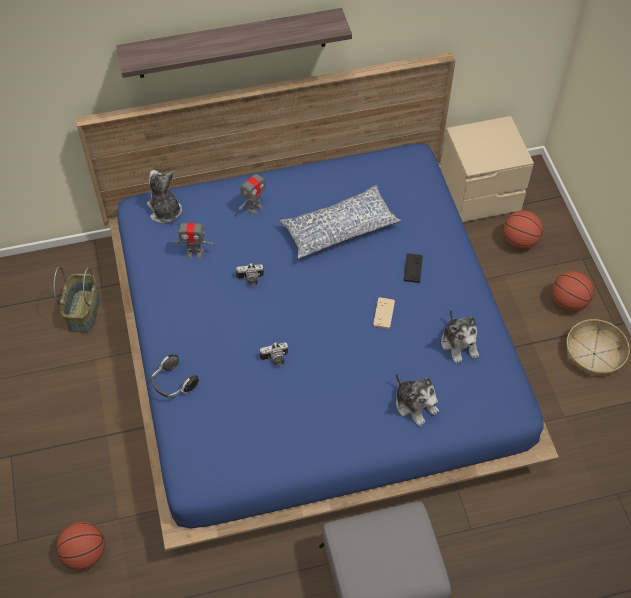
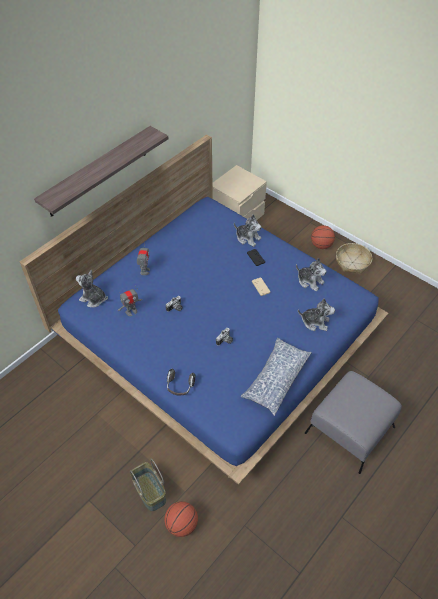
camera: 35 degrees left, 5 degrees down
(83, 311) = (66, 391): basket -> basket (149, 491)
(338, 229) = (200, 258): pillow -> pillow (275, 379)
(427, 234) = (247, 238): none -> plush toy
(519, 241) = (275, 229): basketball -> none

